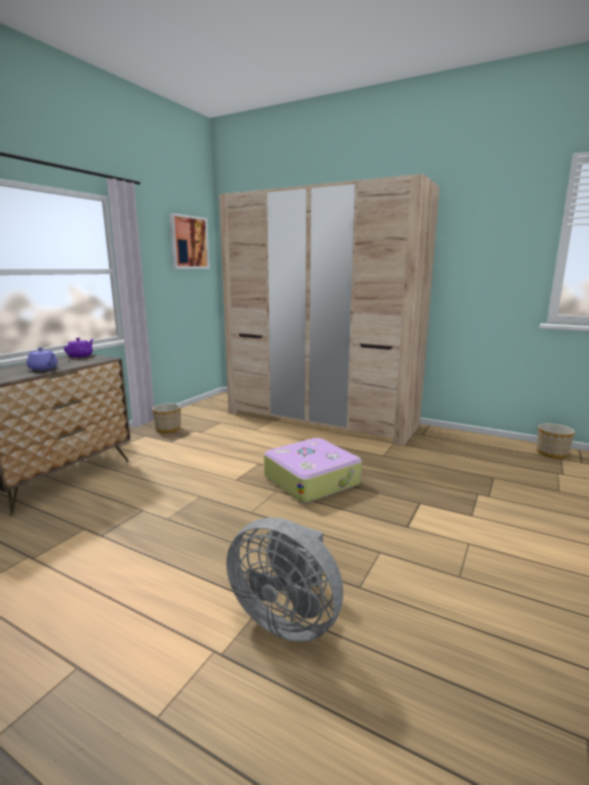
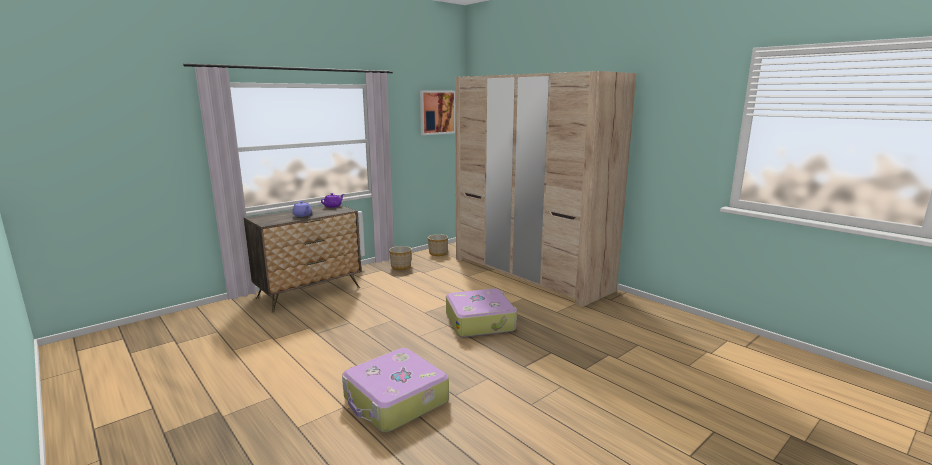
camera: 20 degrees right, 0 degrees up
(286, 618) = (395, 400): grey fan -> suitcase
(551, 453) = (723, 334): planter -> planter (438, 253)

